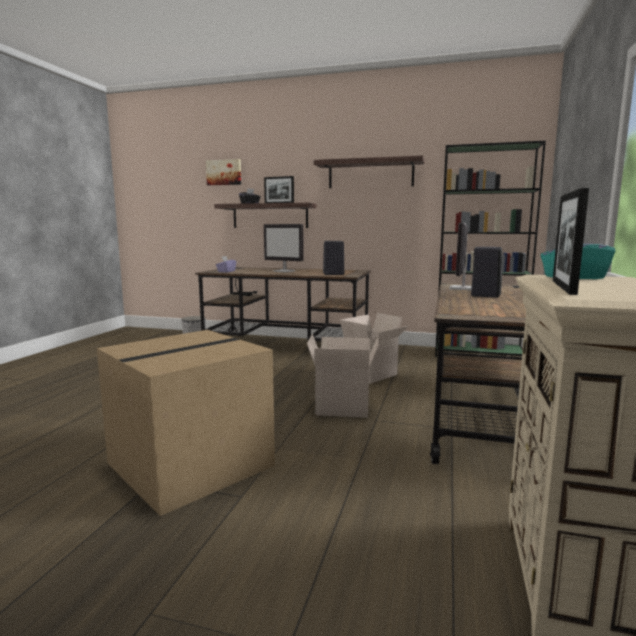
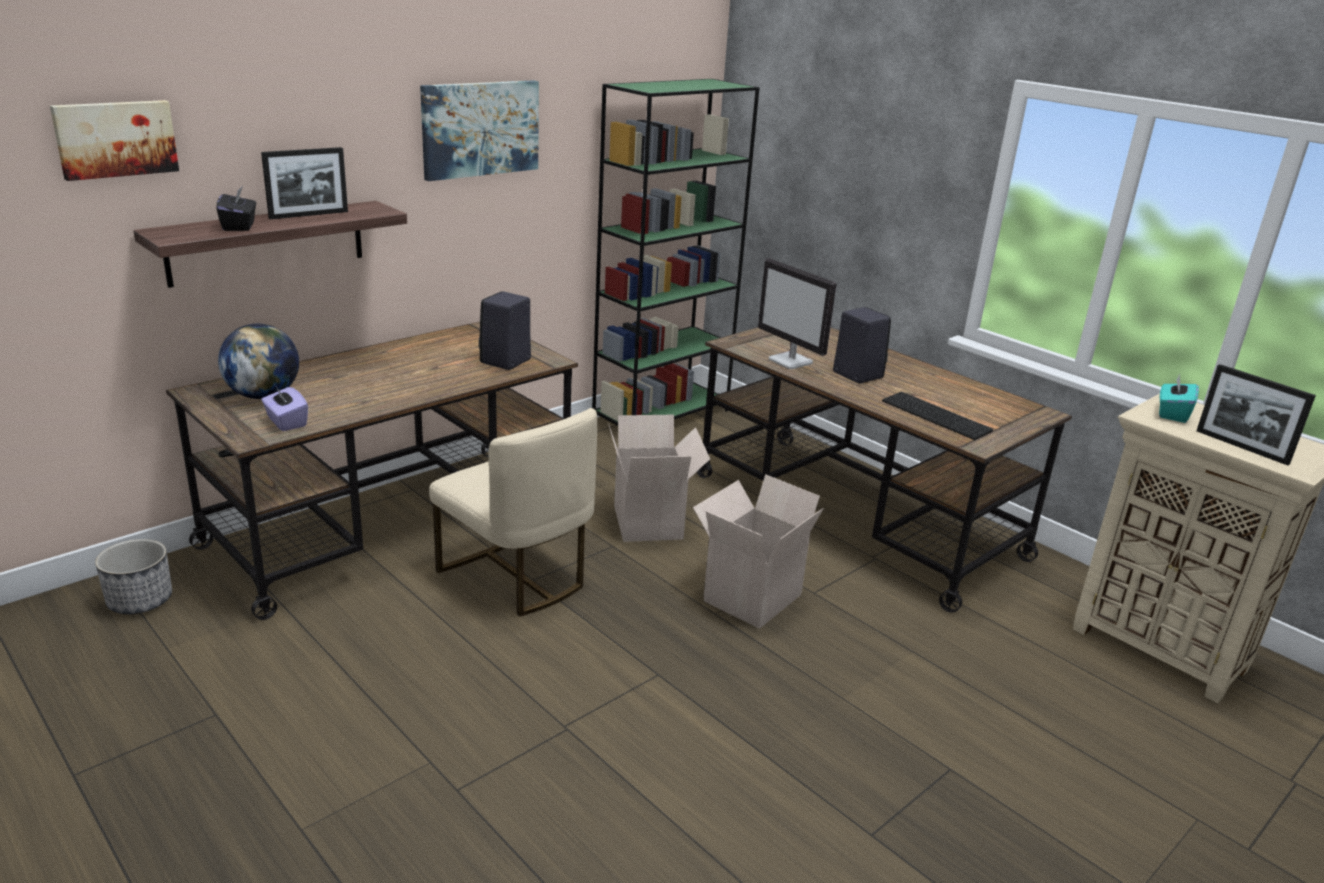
camera: 60 degrees left, 15 degrees up
(189, 465) = (845, 789): cardboard box -> none
(242, 269) = (263, 395): none -> globe
(281, 367) = (516, 576): none -> beige chair
(284, 271) = (389, 377): monitor -> none
(370, 174) = (480, 129): shelf -> picture
(475, 307) = (938, 415): none -> keyboard

